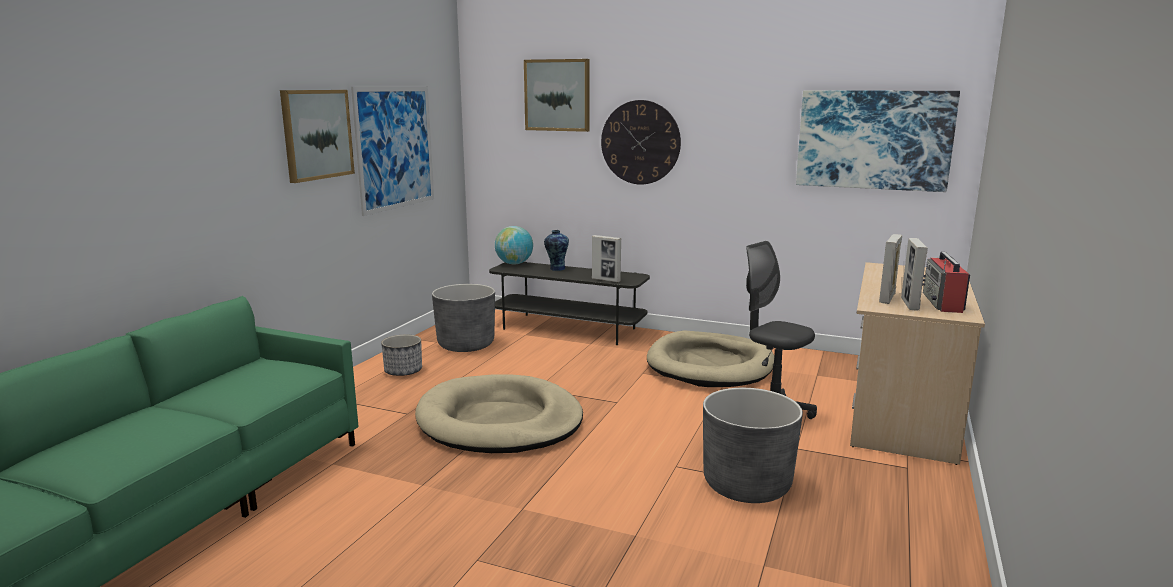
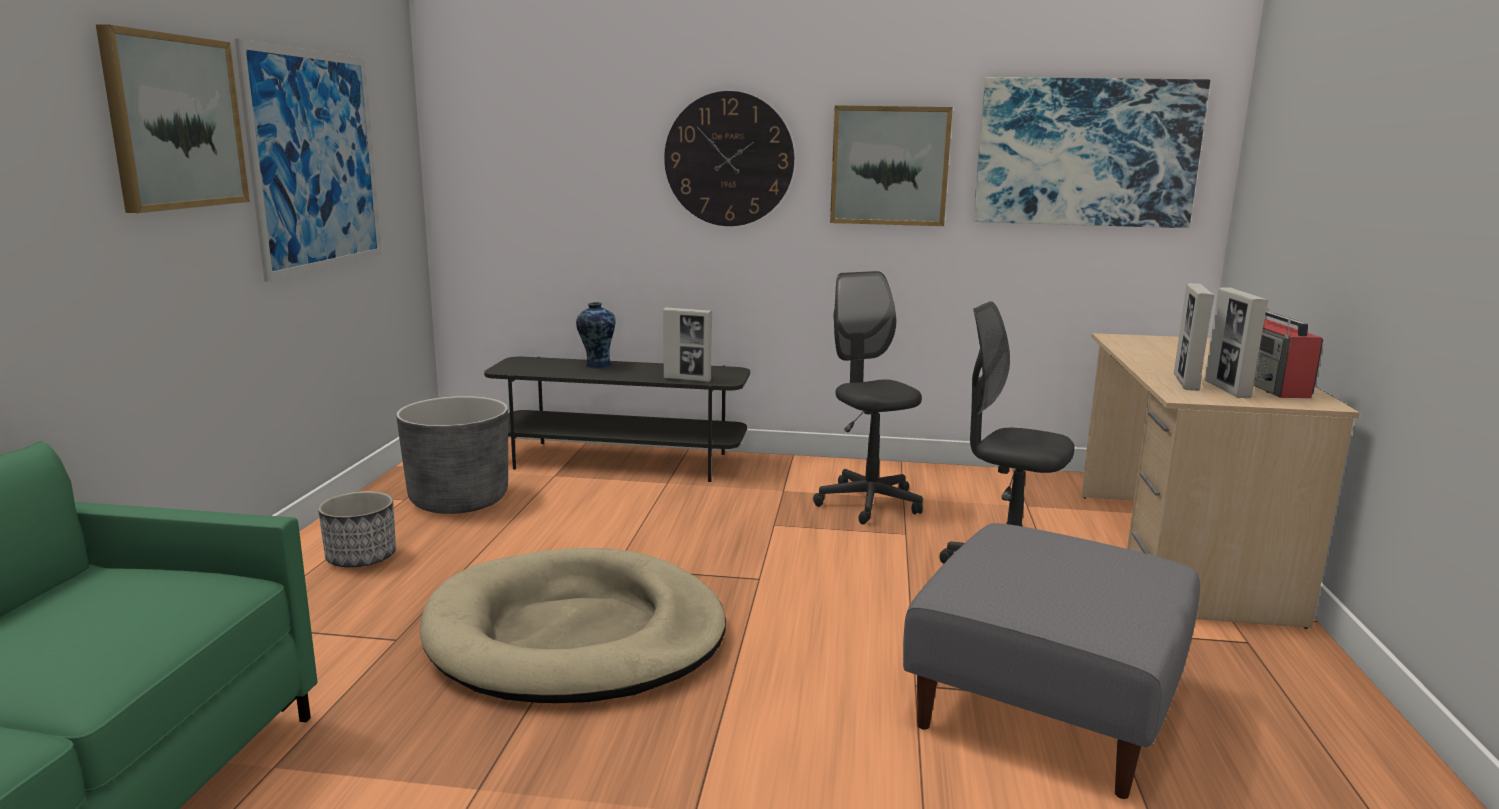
camera: 15 degrees left, 0 degrees up
(514, 263) = (522, 360): globe -> none
(557, 95) = (588, 82): picture -> picture (889, 166)
(710, 365) = (868, 503): beige dog bed -> grey office chair
(746, 485) = (1044, 705): grey planter -> grey ottoman

